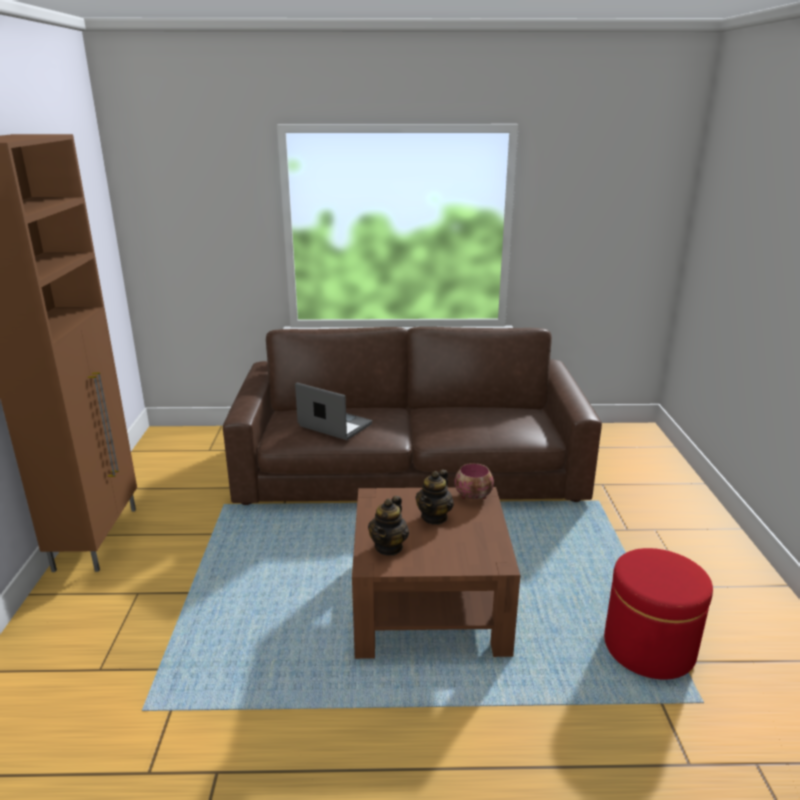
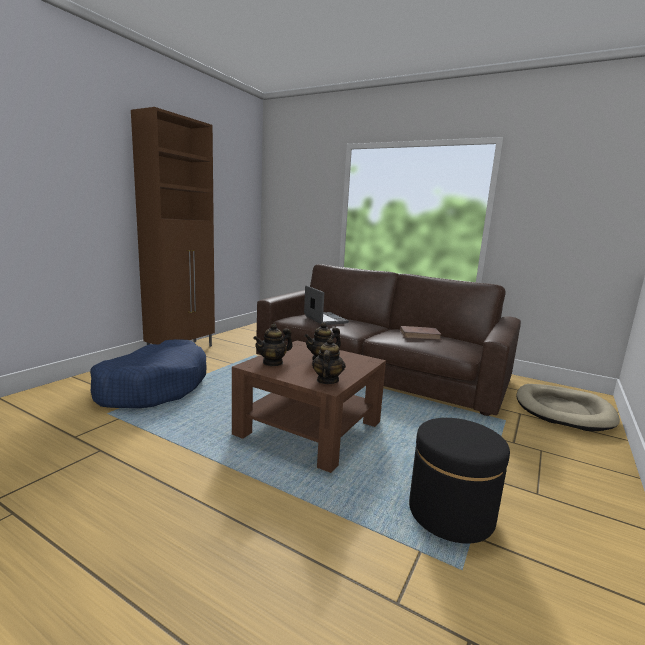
camera: 30 degrees right, 10 degrees down
(147, 630) = (153, 387): none -> blue dog bed
(474, 496) = (363, 359): bowl -> none
(476, 420) = (420, 335): none -> brown book
(483, 552) = (327, 380): none -> teapot
(633, 463) = (563, 410): none -> beige dog bed
(649, 647) = (450, 513): red ottoman -> black ottoman

